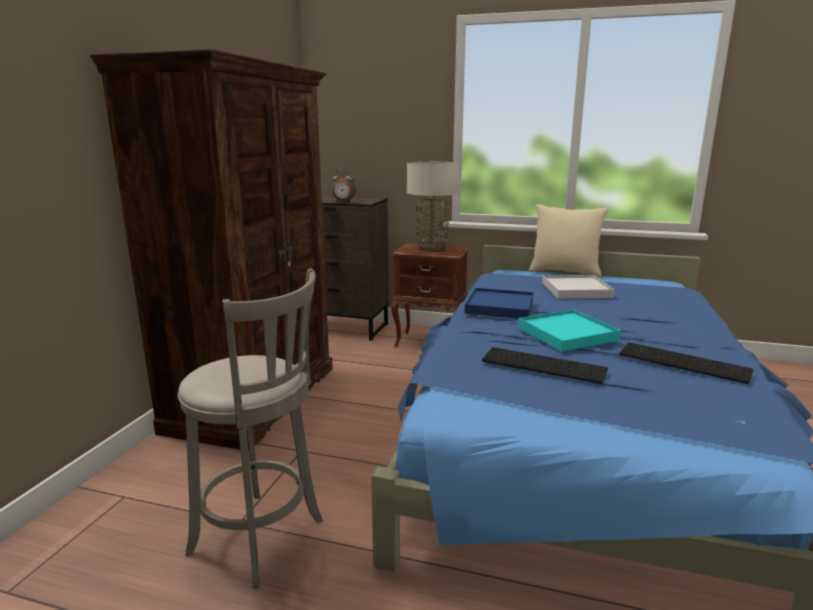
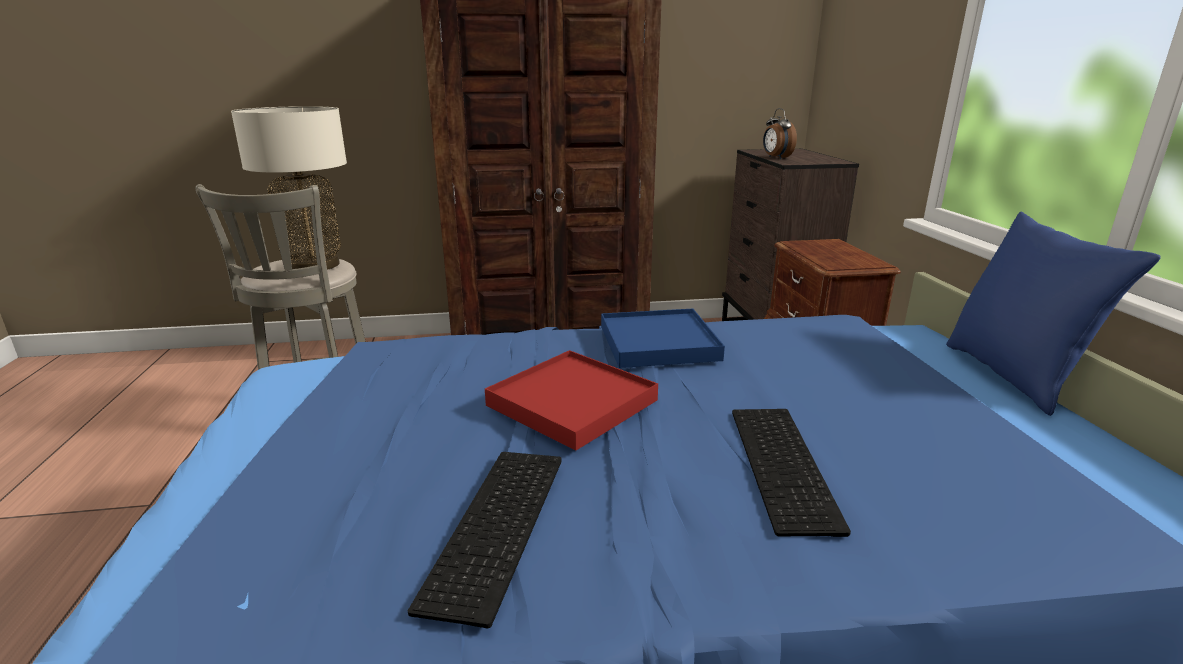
camera: 65 degrees right, 5 degrees up
(432, 248) = (834, 253): table lamp -> table lamp (313, 265)
(545, 364) = (427, 399): keyboard -> keyboard (786, 466)
(564, 272) = (1013, 376): beige pillow -> blue pillow
(567, 334) = (571, 403): turquoise tray -> red tray
(576, 290) = (864, 392): white tray -> none

